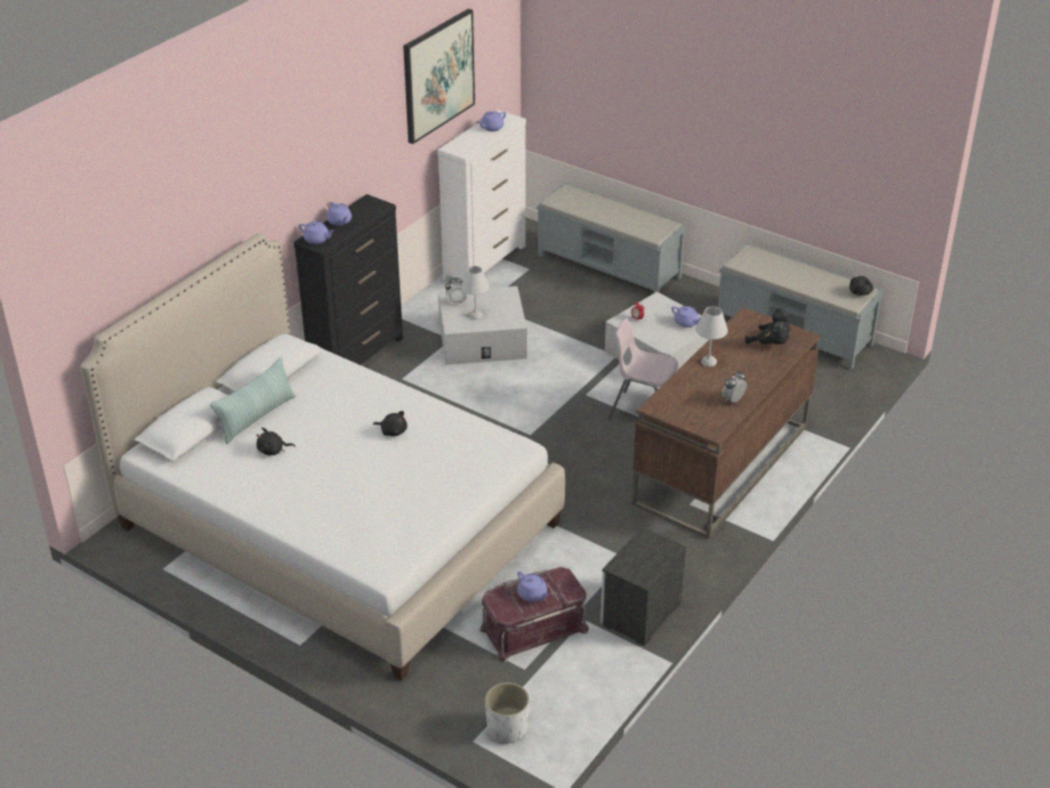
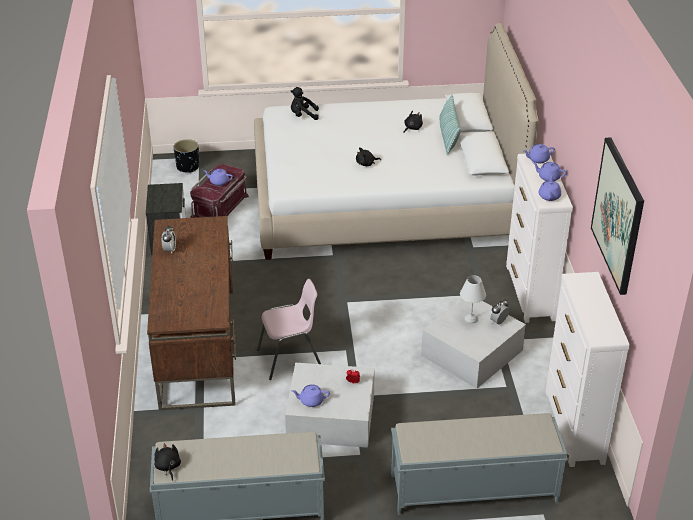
camera: 140 degrees right, 0 degrees up
(357, 357) = (530, 293): black dresser -> white dresser
(491, 128) = (597, 317): purple teapot -> purple teapot (549, 196)
(507, 729) = (187, 167): white planter -> black planter
(709, 361) = (211, 269): white table lamp -> none
(770, 344) = (179, 304): black plush toy -> black plush toy (303, 116)

